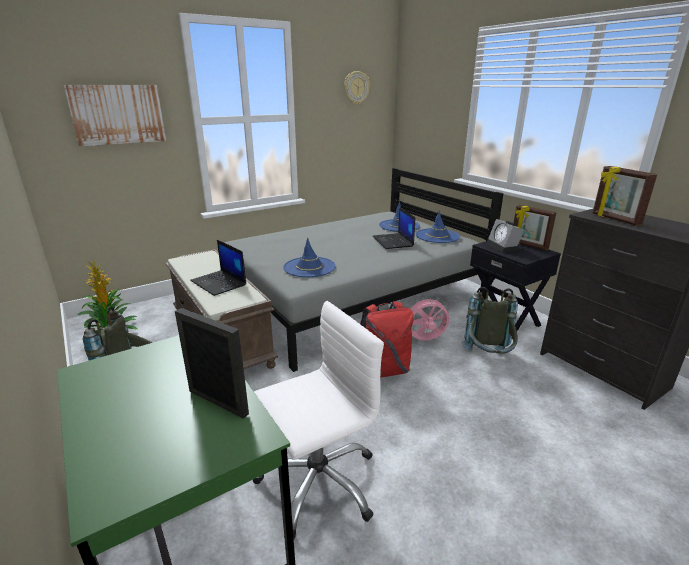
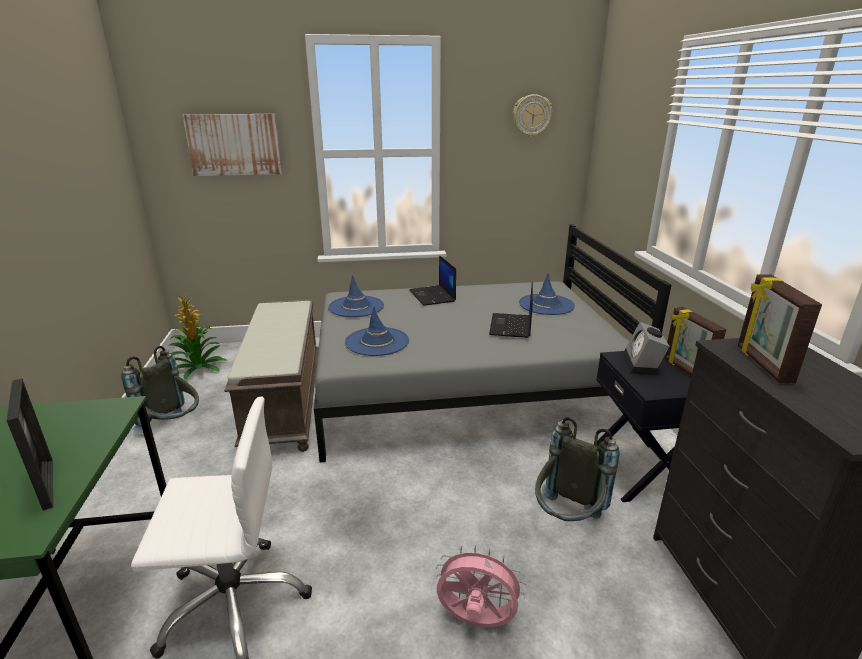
camera: 25 degrees right, 0 degrees up
(219, 283) = (274, 341): laptop -> laptop (433, 296)
(384, 369) = (419, 492): red backpack -> none
(425, 340) = (503, 468): pink fan -> pink fan (476, 621)
(437, 236) = (580, 328): blue hat -> blue hat (356, 307)

